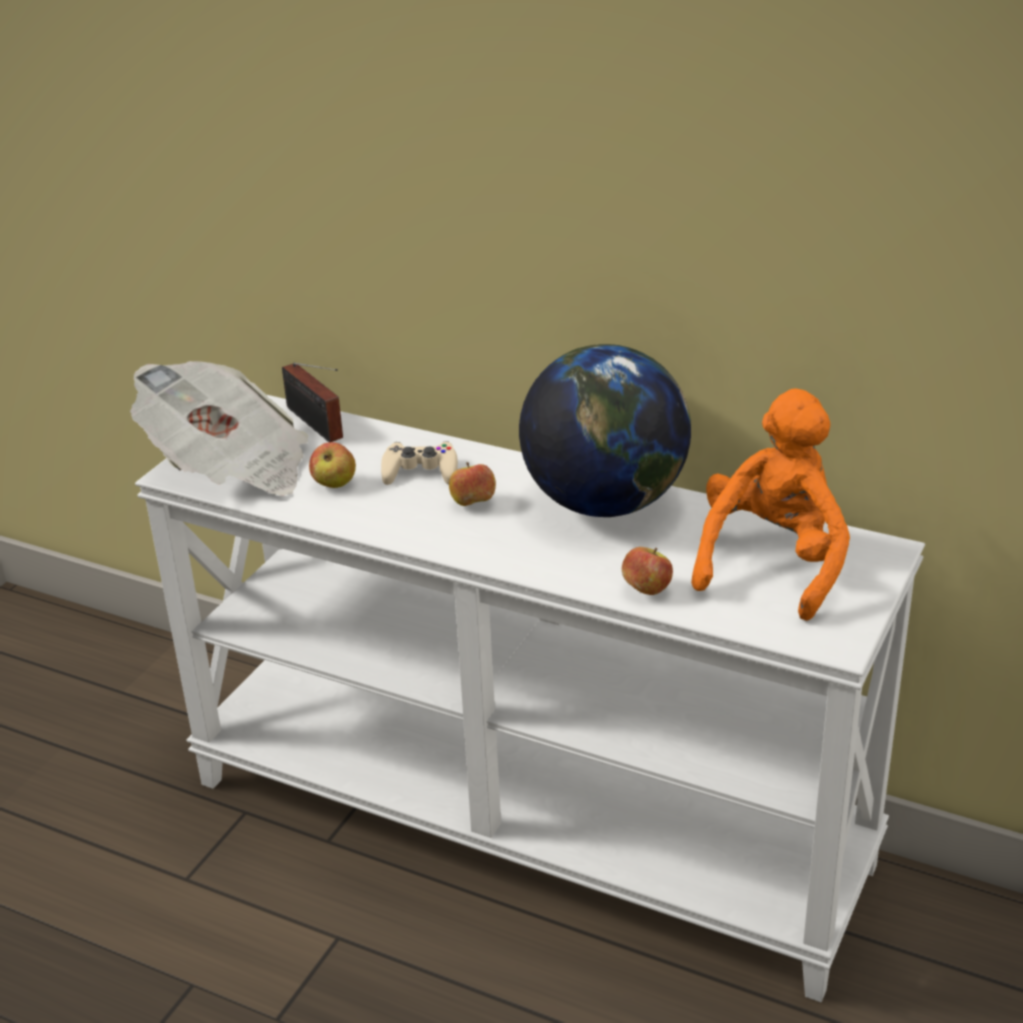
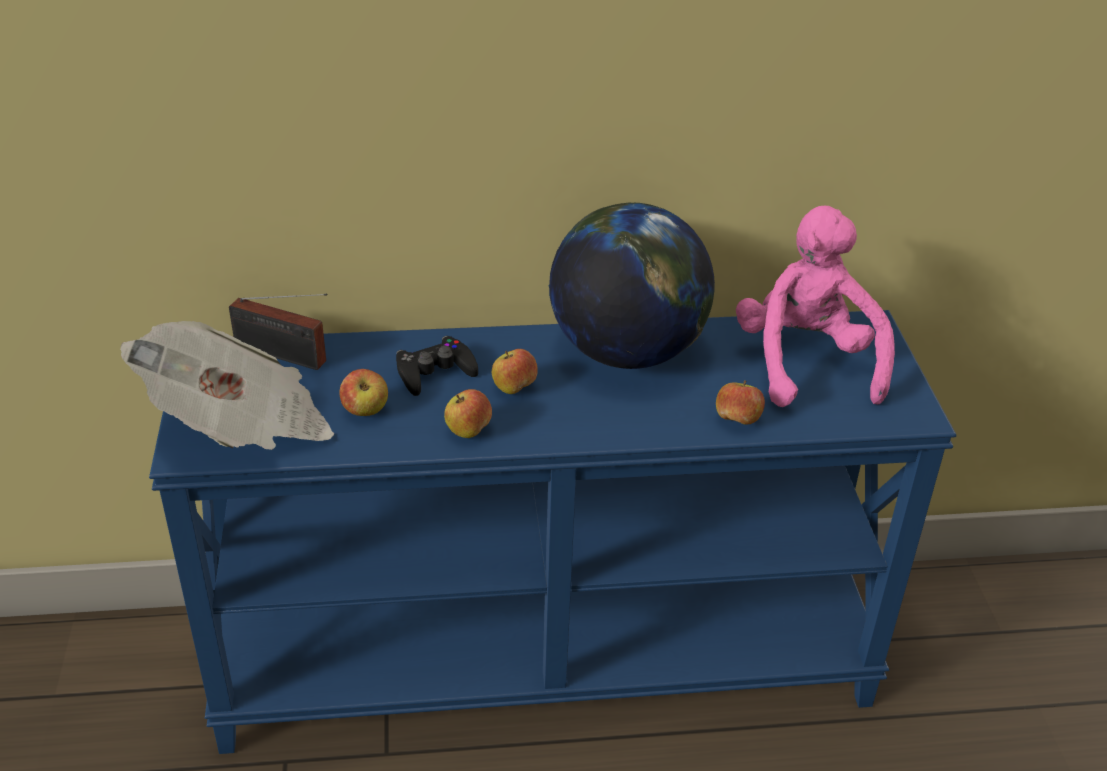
camera: 35 degrees left, 5 degrees up
(399, 524) = (468, 431): none -> apple
(420, 471) = (435, 372): beige game controller -> black game controller
(529, 821) = (546, 657): white console table -> blue console table
(773, 563) = (806, 363): orange plush toy -> pink plush toy

